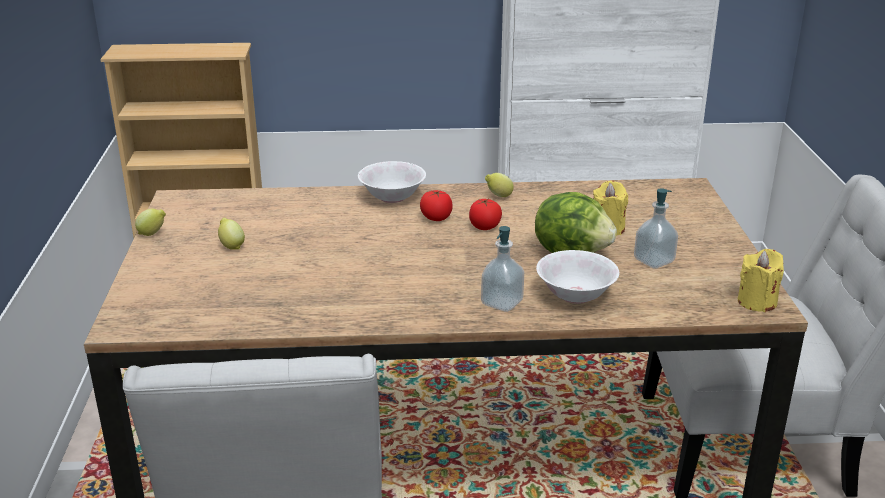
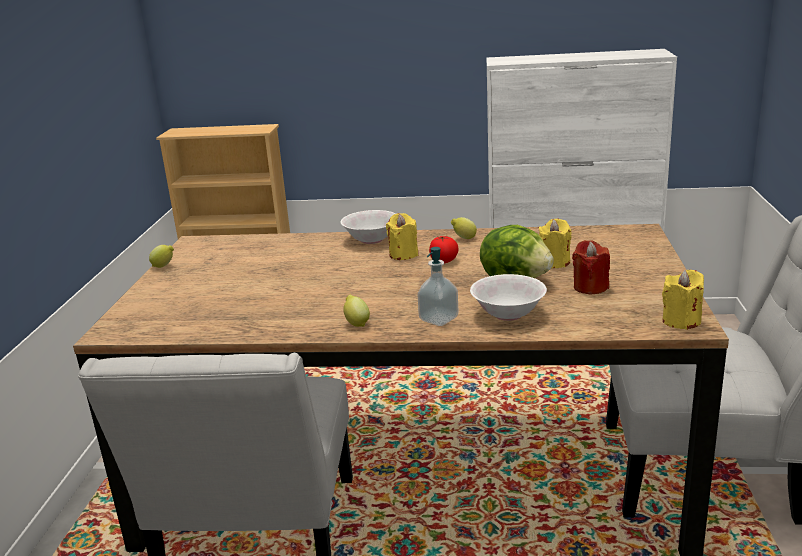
camera: 10 degrees right, 5 degrees down
(231, 246) = (223, 275): lemon -> lemon (356, 323)
(436, 218) = (403, 254): tomato -> yellow candle
(654, 261) = (590, 287): soap dispenser -> red candle

